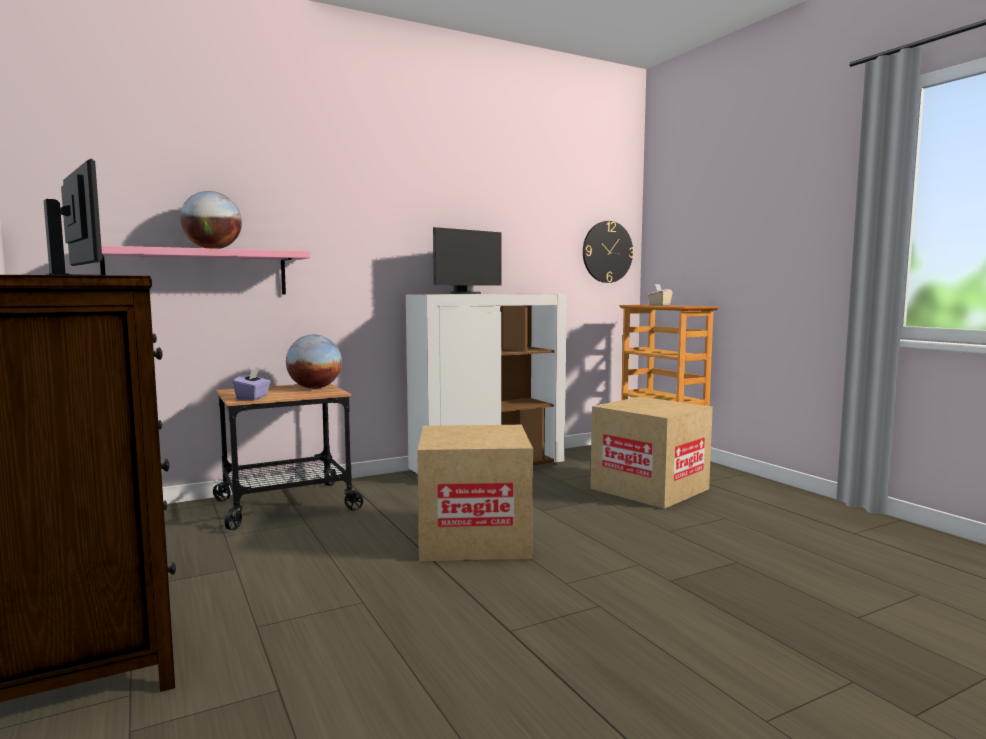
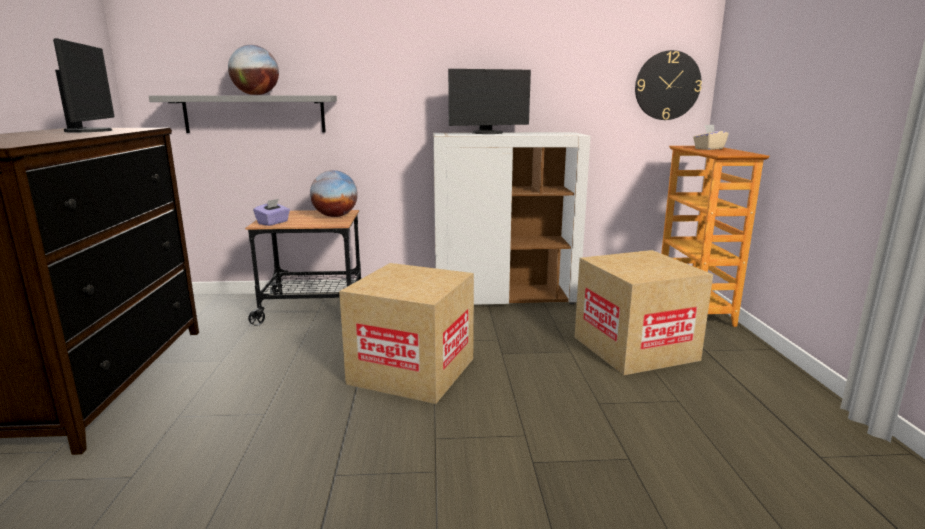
camera: 25 degrees right, 10 degrees up
(198, 272) = (254, 114): pink shelf -> grey shelf

